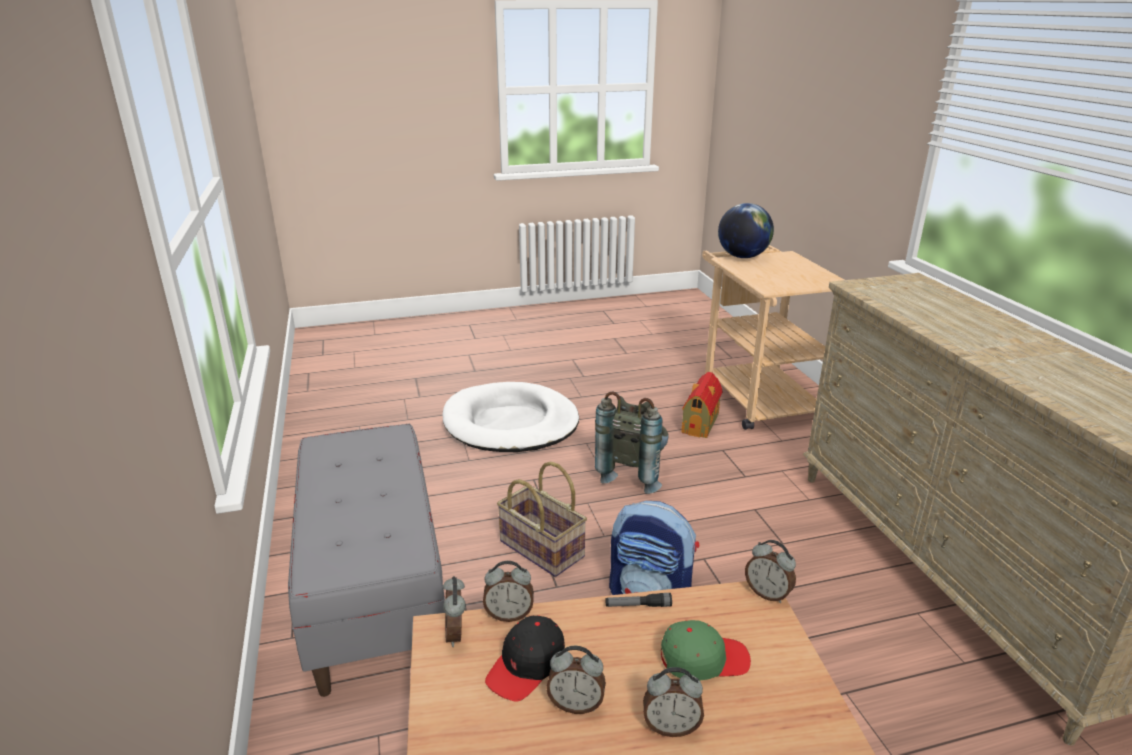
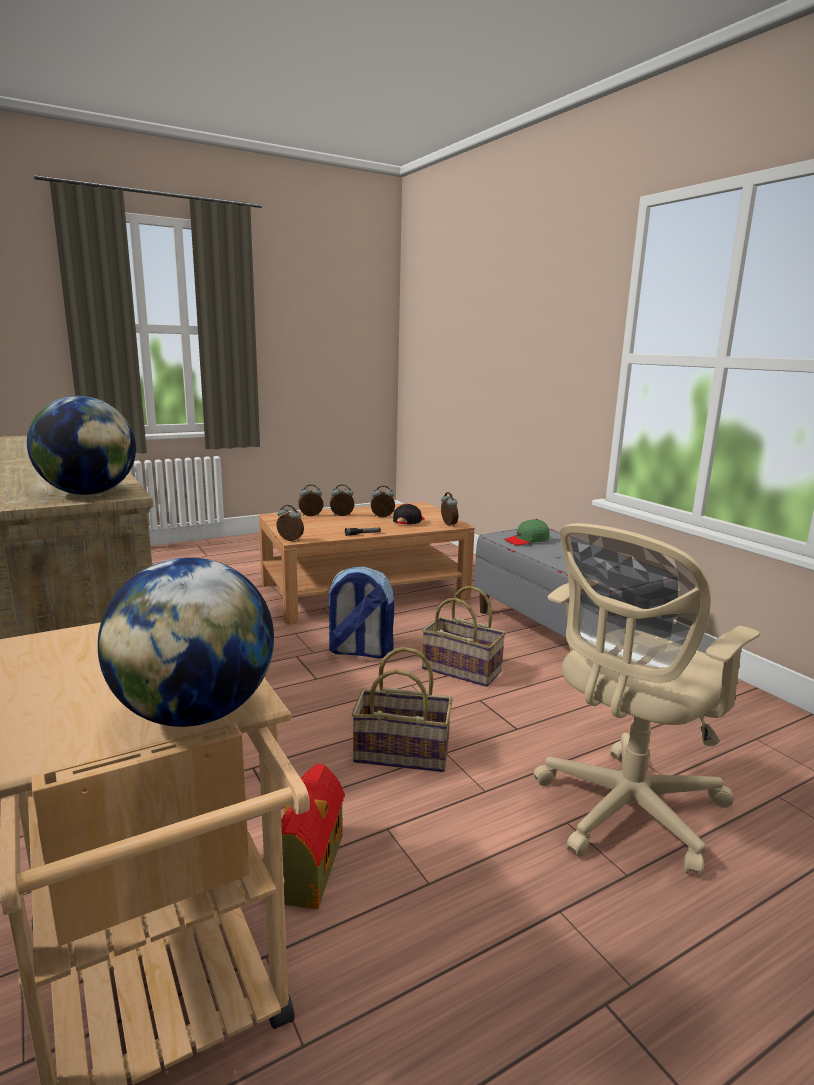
camera: 165 degrees right, 10 degrees down
(509, 614) = (428, 529): alarm clock -> alarm clock (311, 516)
(510, 423) = (624, 812): white dog bed -> beige office chair
(633, 473) = (402, 752): grey backpack -> basket
(703, 659) = (328, 526): green cap -> green cap (527, 540)
(881, 288) = (88, 493): none -> globe

